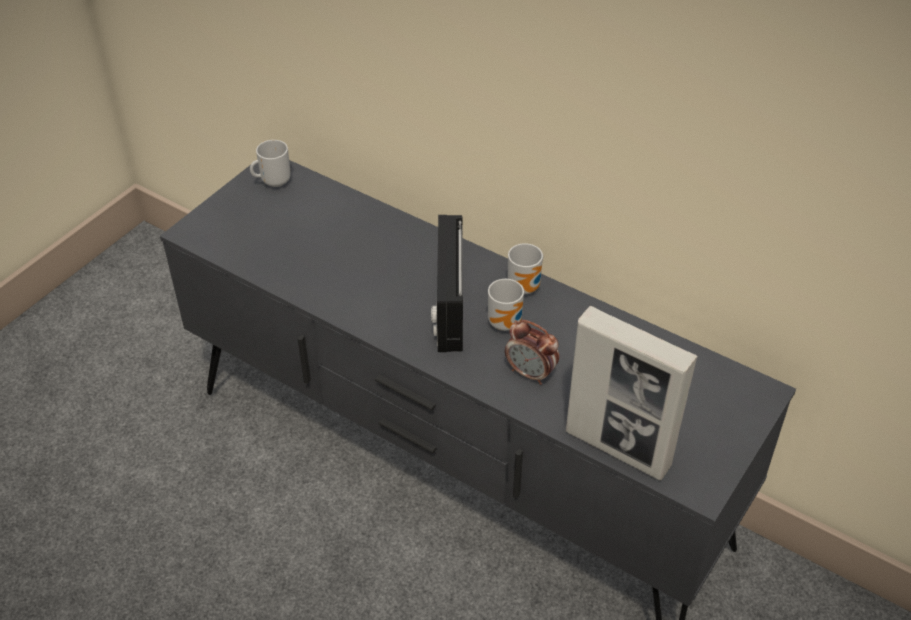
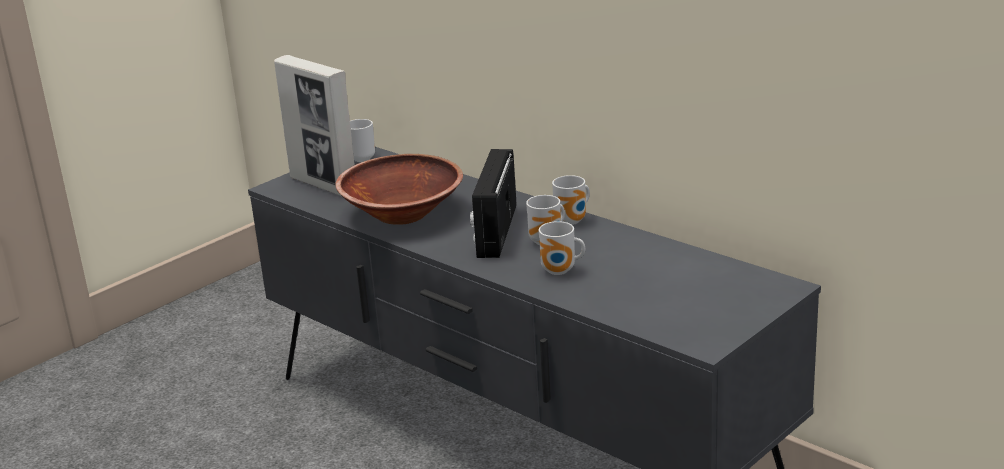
camera: 10 degrees right, 20 degrees down
(342, 278) = (402, 214): none -> brown bowl
(530, 373) = (560, 271): alarm clock -> mug
(618, 449) = (631, 318): picture frame -> picture frame (324, 185)

